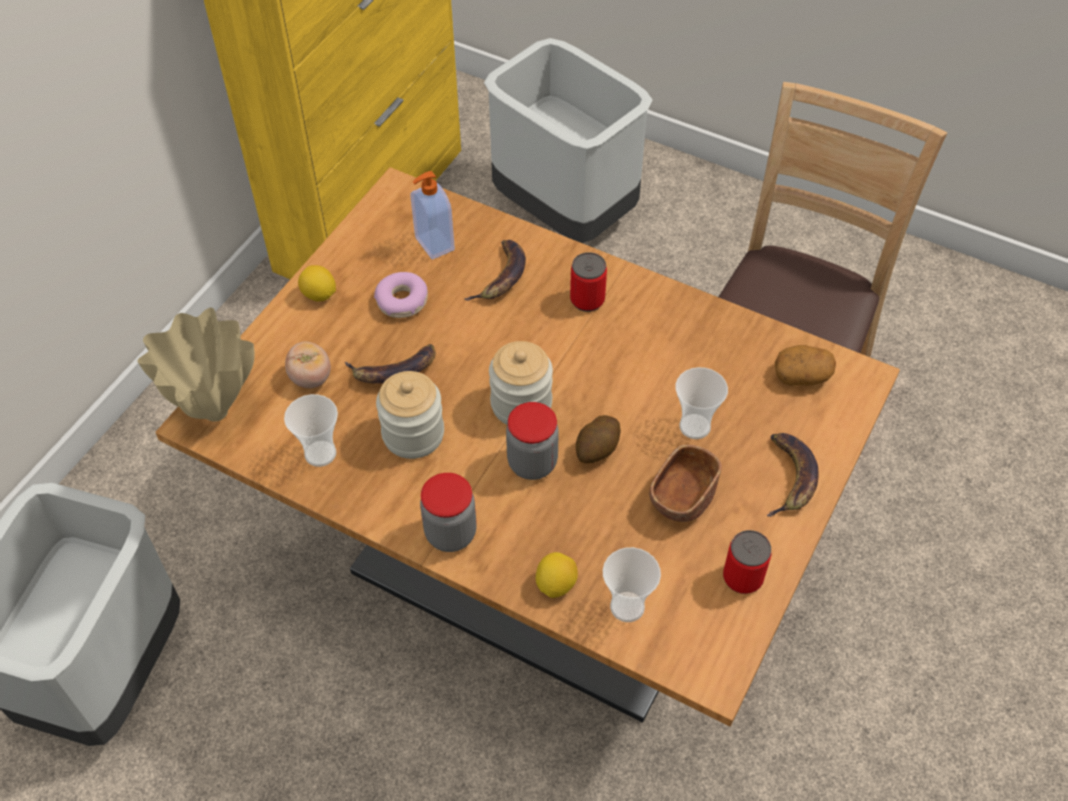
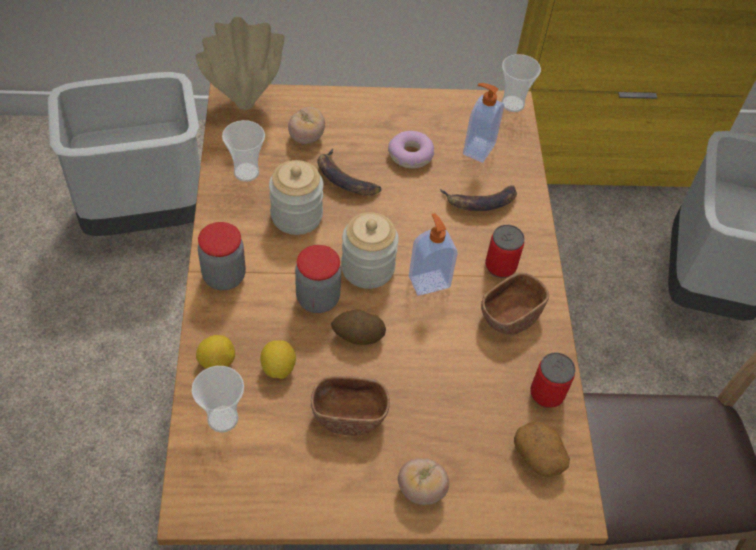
camera: 55 degrees right, 0 degrees up
(319, 295) = (381, 108): lemon -> lemon (278, 368)
(568, 363) = (428, 281): none -> soap dispenser
(646, 321) = (510, 315): none -> brown bowl
(695, 426) = (426, 395): cup -> cup (512, 104)
(742, 577) = (296, 492): can -> can (546, 394)
(790, 477) = (421, 489): banana -> tomato

